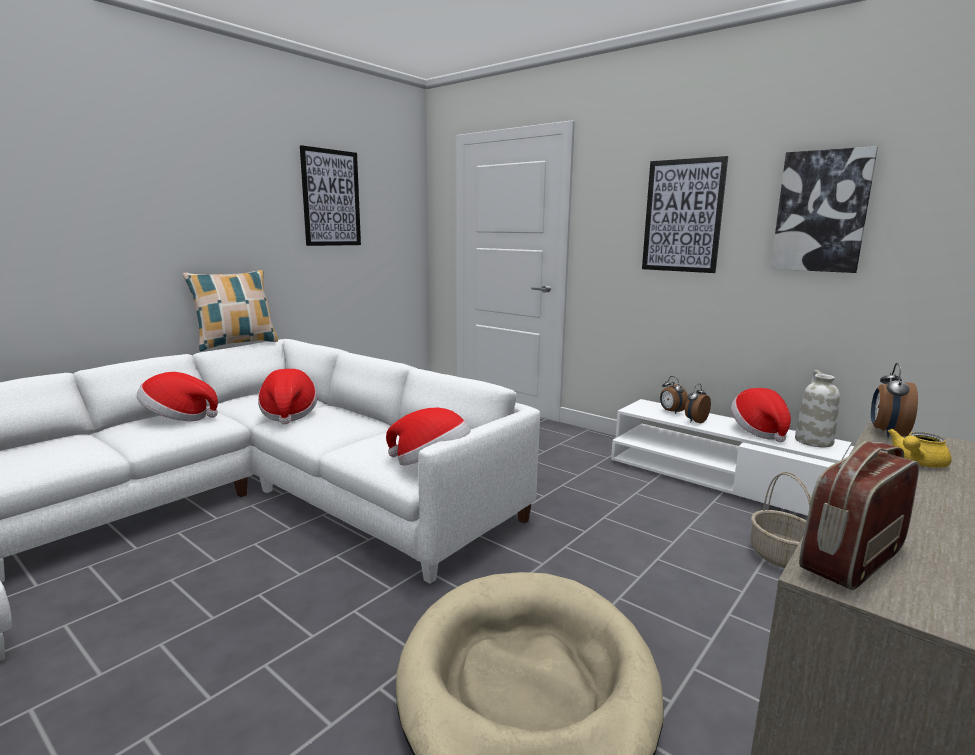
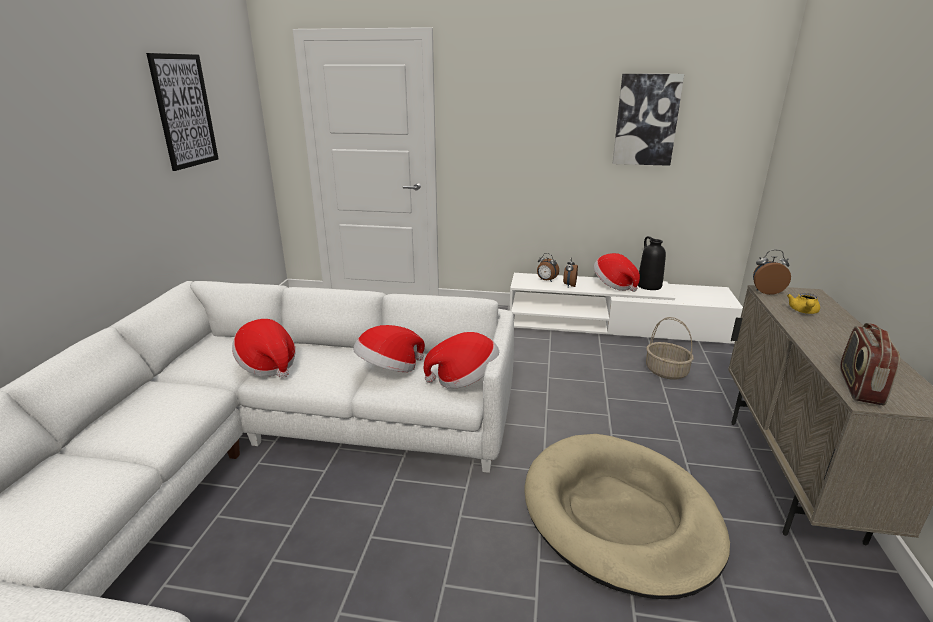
camera: 30 degrees left, 10 degrees up
(178, 418) = (152, 403): hat -> hat (389, 370)
(236, 344) = (143, 301): pillow -> none
(683, 216) = (541, 121): picture -> none
(813, 441) = (648, 286): white vase -> black vase
(887, 433) = (766, 291): alarm clock -> alarm clock turned 105 degrees clockwise

